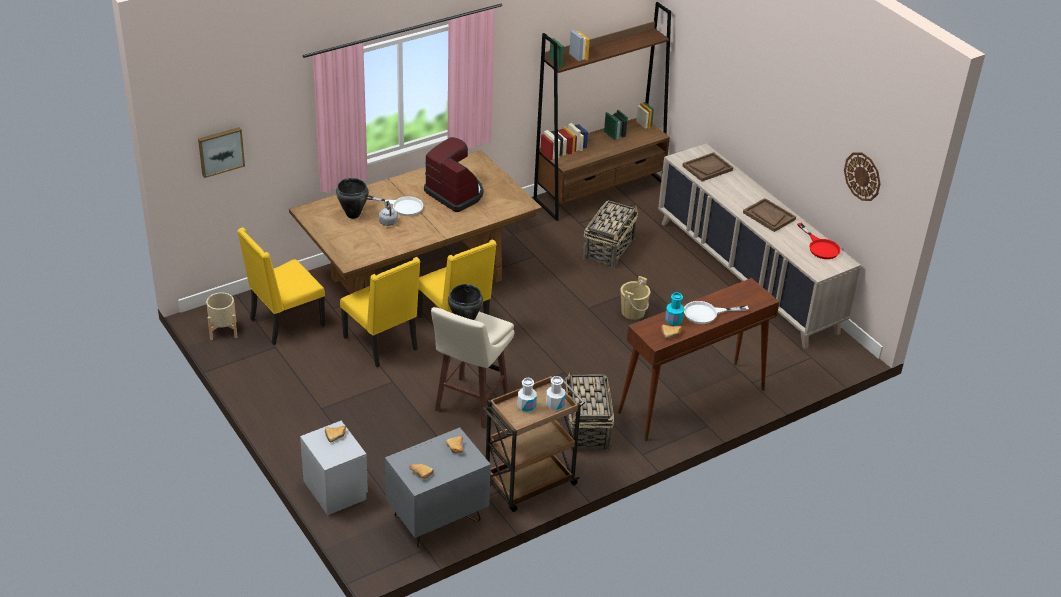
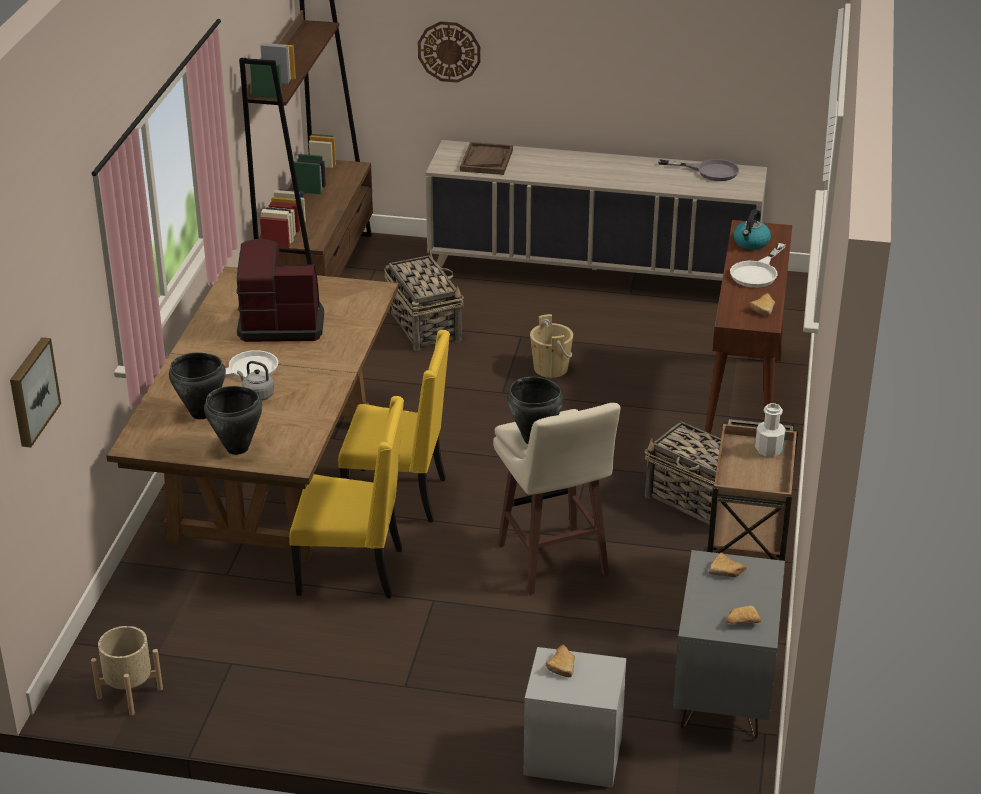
camera: 45 degrees left, 5 degrees down
(285, 323) = (197, 630): yellow chair -> none
(339, 240) = (237, 448): none -> black cooking pot
(526, 406) = (748, 470): white bottle -> none
(673, 320) = (743, 296): turquoise bottle -> none
(735, 296) = (751, 243): none -> kettle
(768, 216) = (619, 171): brown tray -> none
(820, 247) = (709, 171): red frying pan -> grey frying pan
(862, 176) = (744, 51): wall clock -> wall clock (449, 51)

